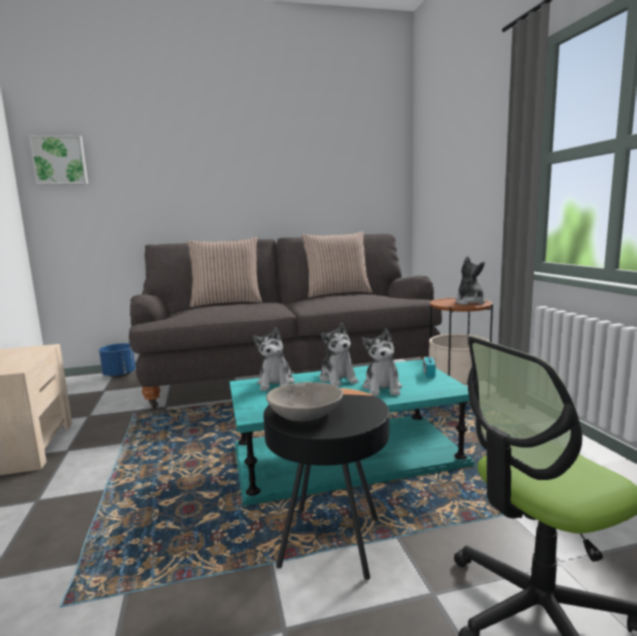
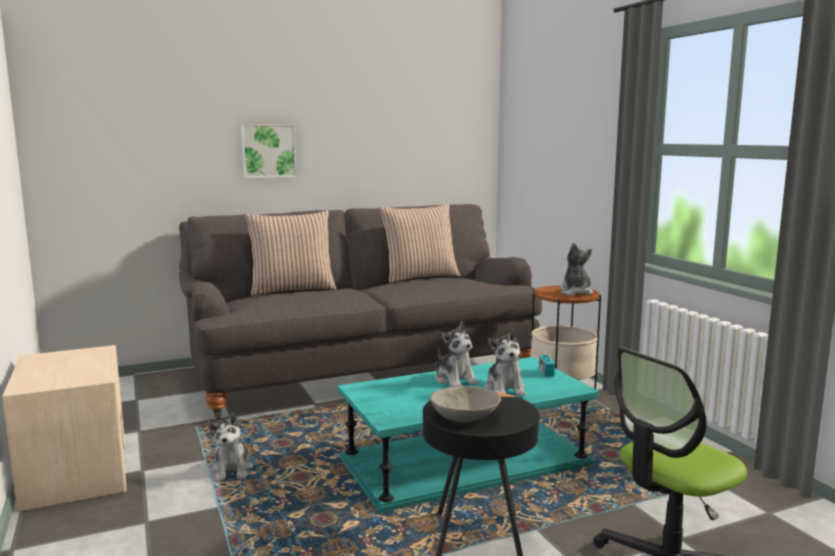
camera: 10 degrees left, 0 degrees up
(59, 160) = (74, 107): picture -> picture (268, 151)
(120, 375) = (143, 379): blue planter -> none
(276, 383) = (391, 386): plush toy -> plush toy (233, 469)

